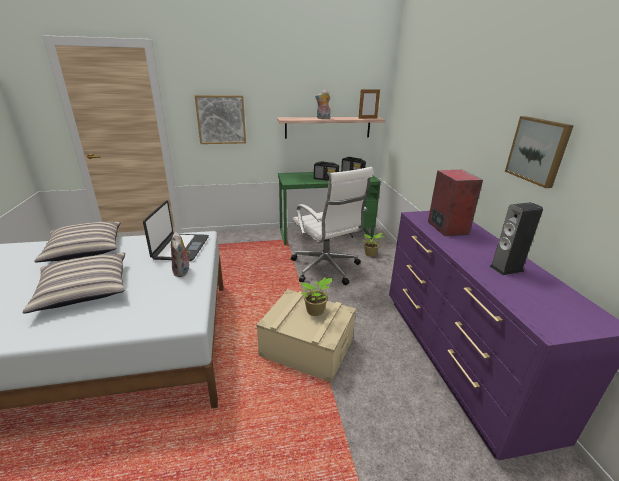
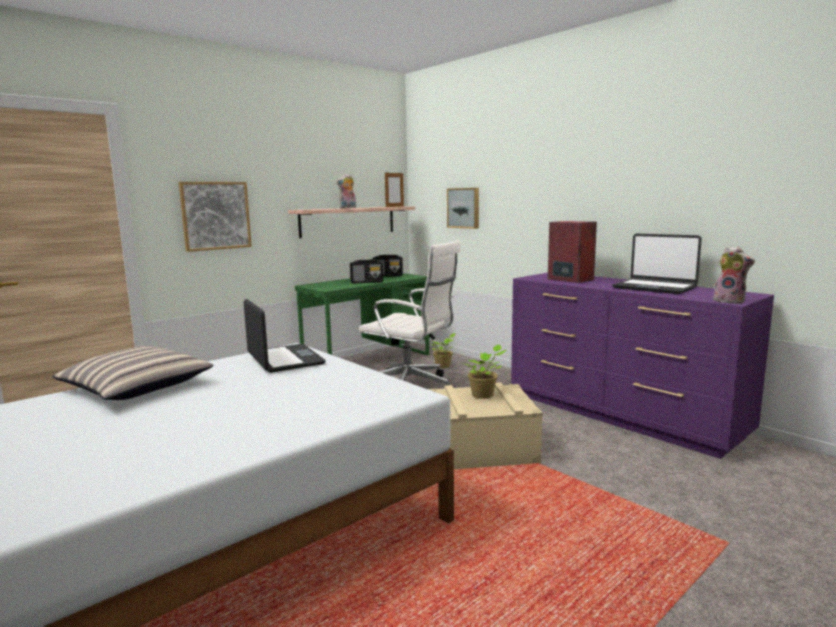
camera: 30 degrees left, 15 degrees down
(84, 289) = (227, 410): pillow -> none
(183, 272) = (331, 372): plush toy -> plush toy (730, 301)
(506, 268) = (654, 287): speaker -> laptop
(538, 150) = (634, 188): picture -> picture (464, 208)

